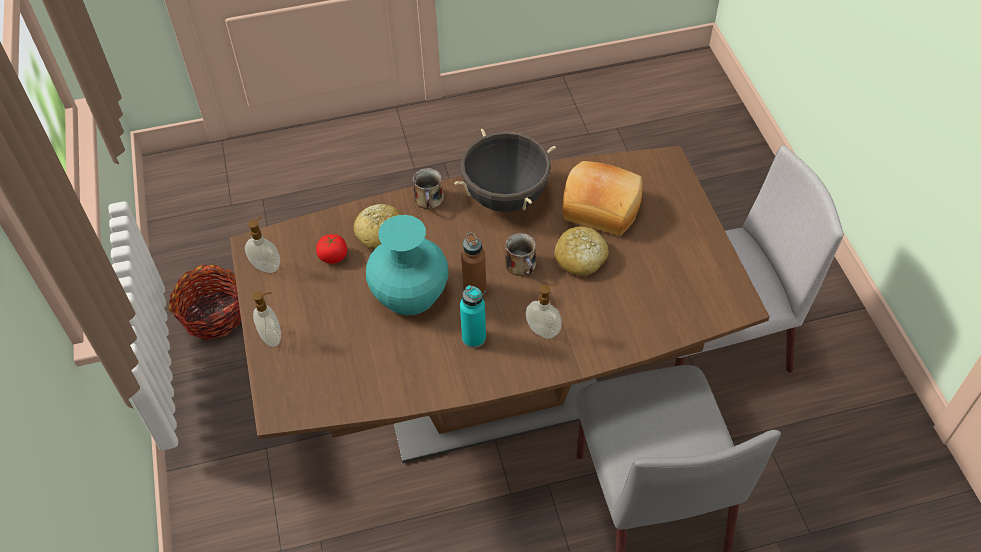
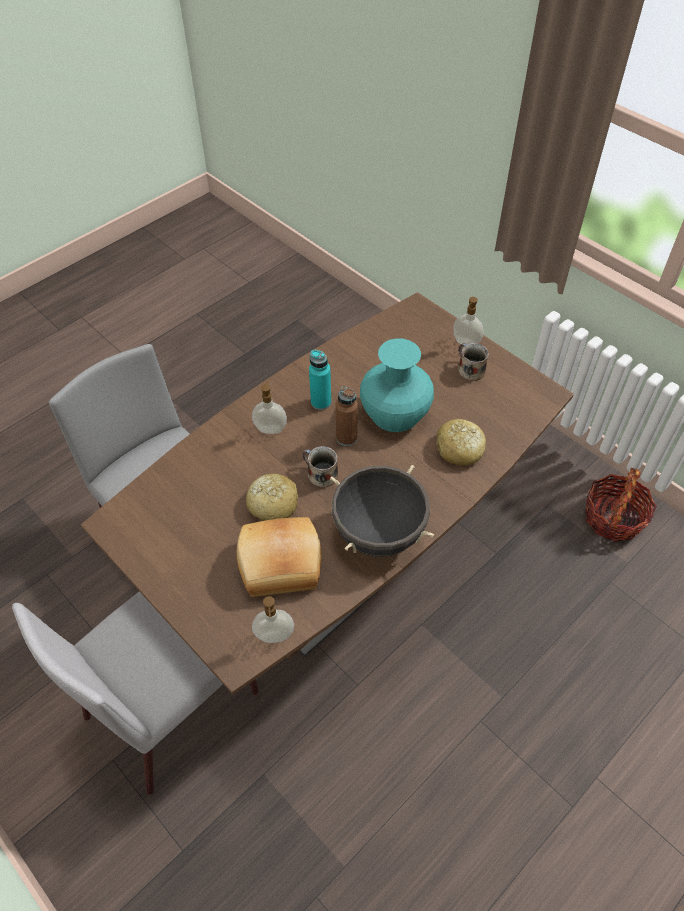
camera: 150 degrees right, 0 degrees up
(267, 266) = (521, 385): soap dispenser -> soap dispenser (274, 637)
(333, 256) = (479, 413): tomato -> none
(429, 200) = (446, 498): mug -> mug (470, 369)

